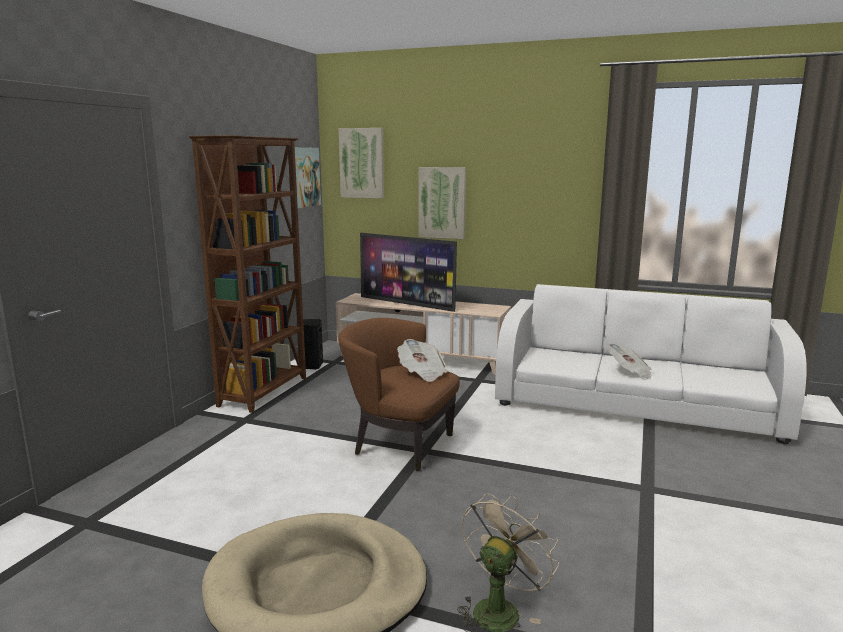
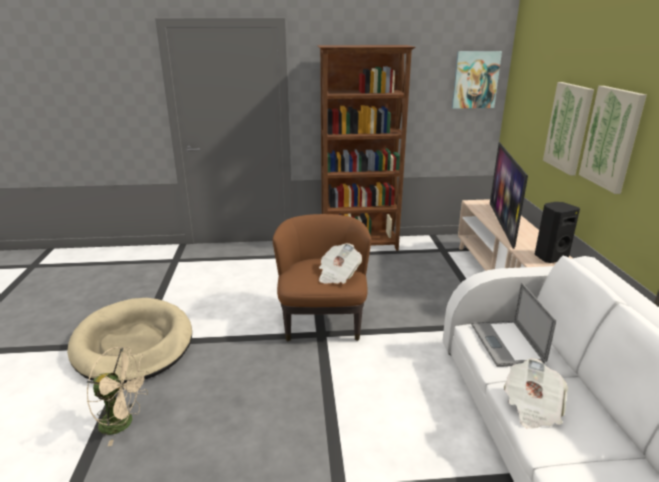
camera: 65 degrees right, 10 degrees up
(310, 366) = (422, 244): black speaker -> black speaker (549, 257)
(362, 163) = (529, 71): picture -> picture (612, 138)
(555, 360) = (506, 343): none -> laptop

